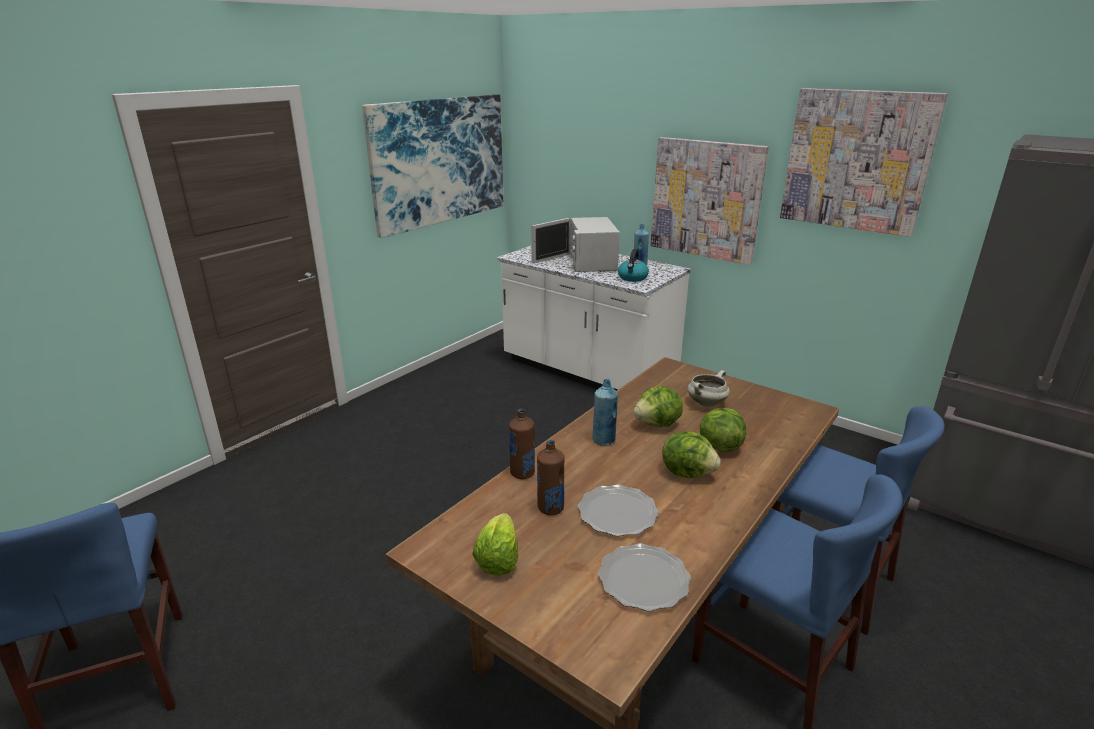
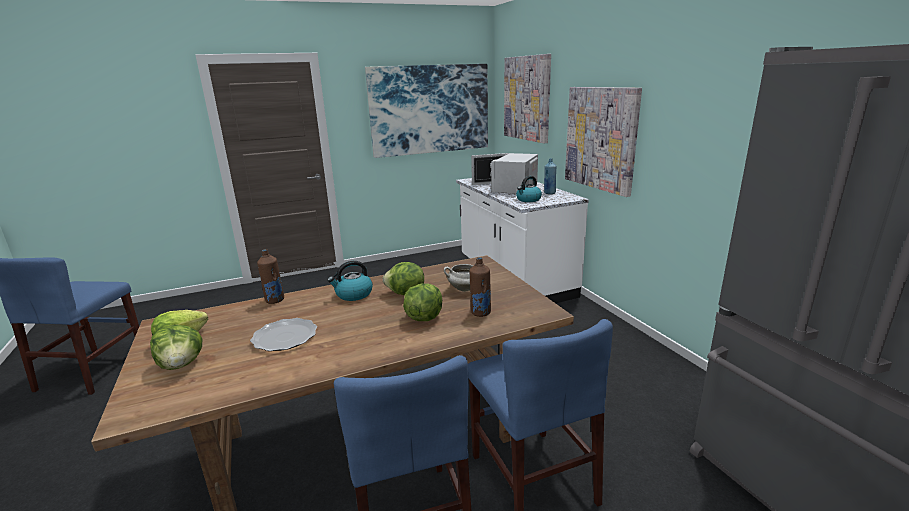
camera: 30 degrees right, 5 degrees down
(550, 508) = (254, 323): brown bottle -> brown bottle (480, 312)
(604, 440) = (353, 294): blue bottle -> kettle
(643, 580) = (229, 379): plate -> none
(687, 472) = (372, 327): lettuce -> lettuce (181, 364)
(857, 160) = (708, 95): picture -> picture (527, 98)

